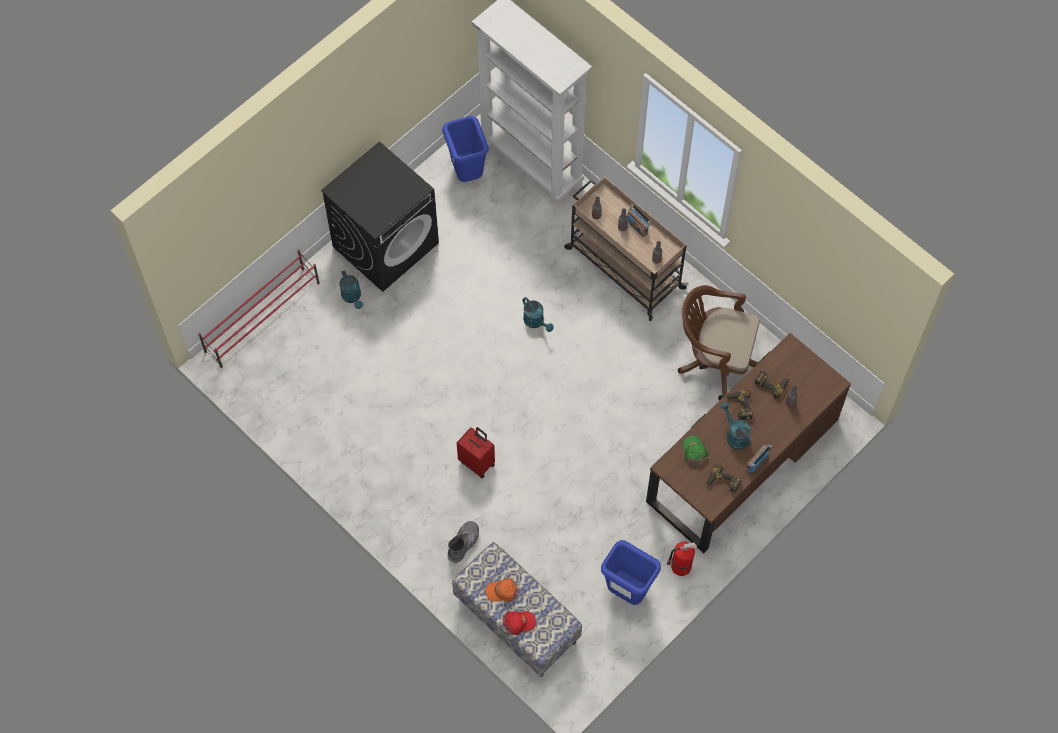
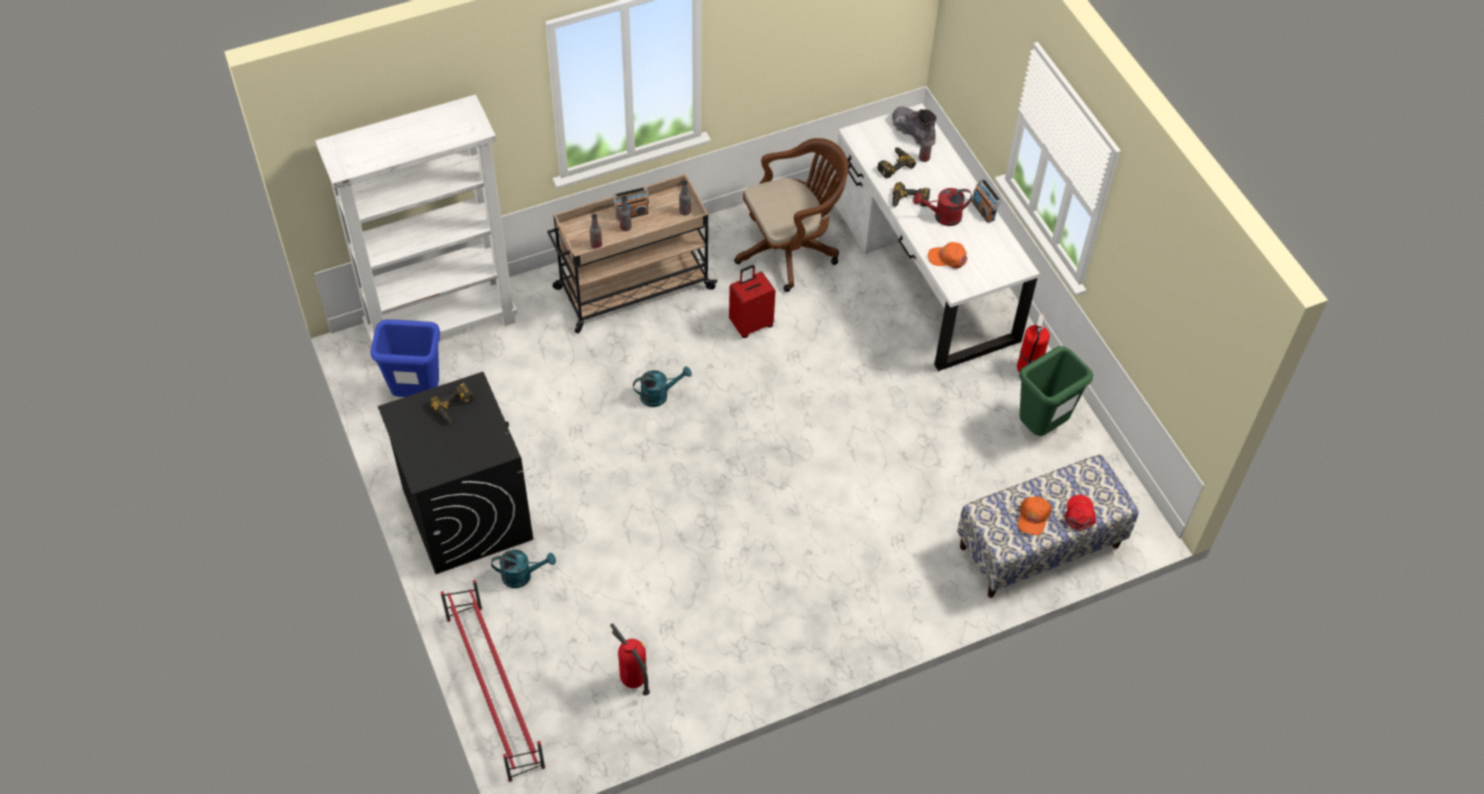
camera: 70 degrees left, 10 degrees down
(301, 394) = (632, 680): none -> fire extinguisher
(464, 543) = (919, 567): grey boot -> grey boot (913, 131)
(477, 462) = (818, 517): red suitcase -> red suitcase (751, 324)
(627, 591) = (1040, 427): blue trash can -> green trash can
(694, 451) = (947, 258): green cap -> orange cap
(715, 360) = (791, 249): brown office chair -> brown office chair turned 150 degrees counterclockwise
(722, 483) = (997, 247): power drill -> power drill (455, 407)
(734, 435) = (942, 217): turquoise watering can -> red watering can
(742, 461) = (924, 270): brown desk -> white desk

